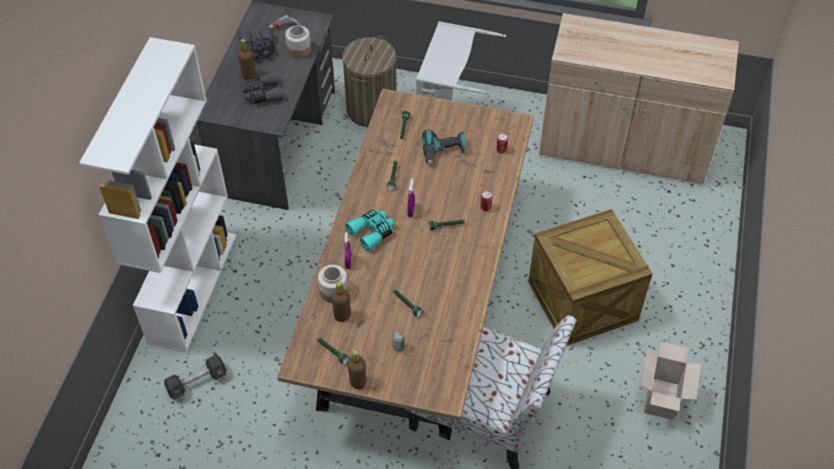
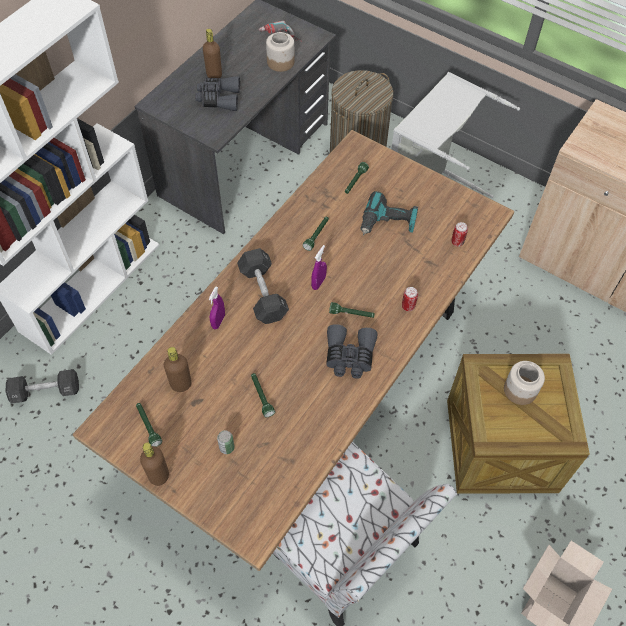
camera: 20 degrees right, 5 degrees up
(259, 50) = (238, 50): grey binoculars -> grey binoculars (349, 356)
(333, 291) = (185, 350): jar -> jar (519, 390)
(372, 232) = (263, 293): turquoise binoculars -> black dumbbell

